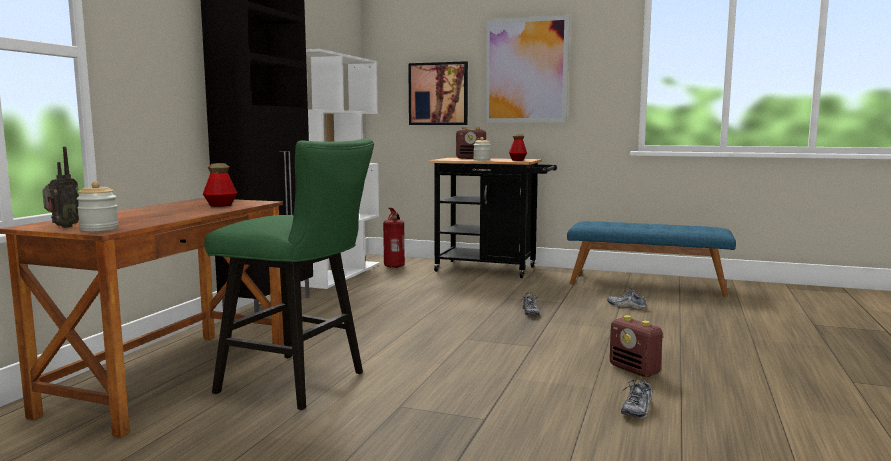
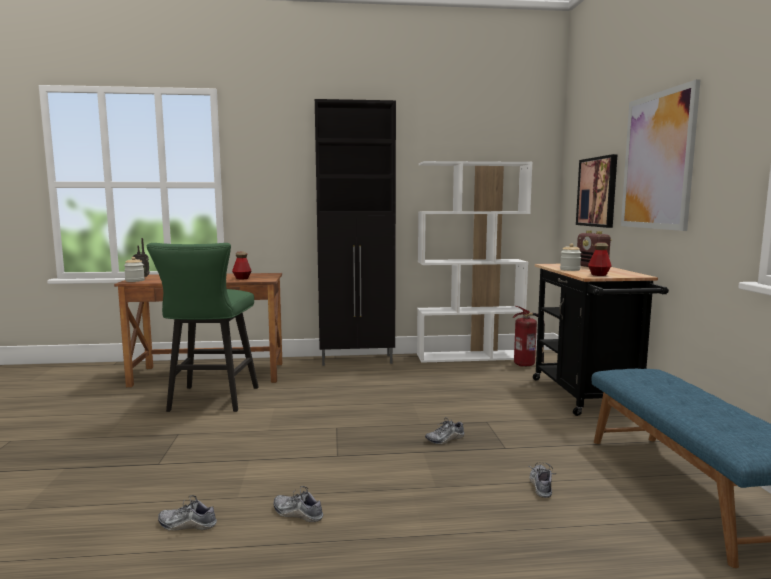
camera: 65 degrees right, 0 degrees up
(634, 370) = (297, 513): radio -> shoe

